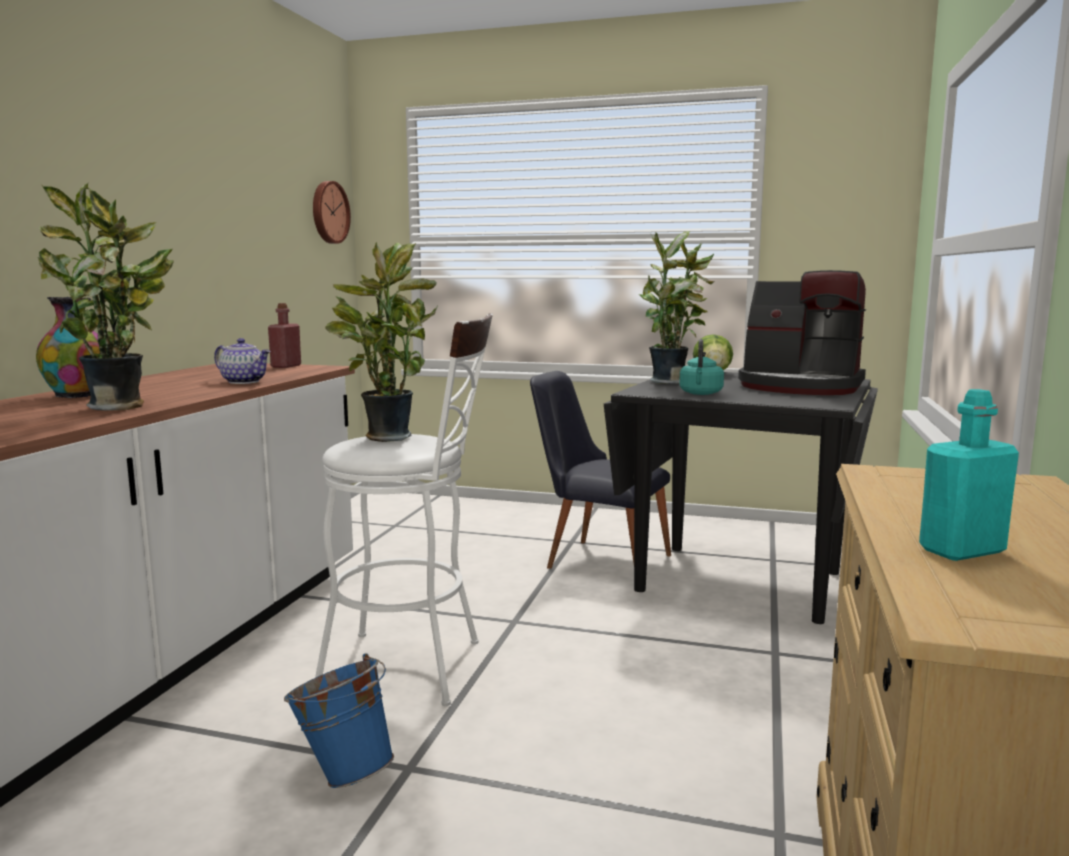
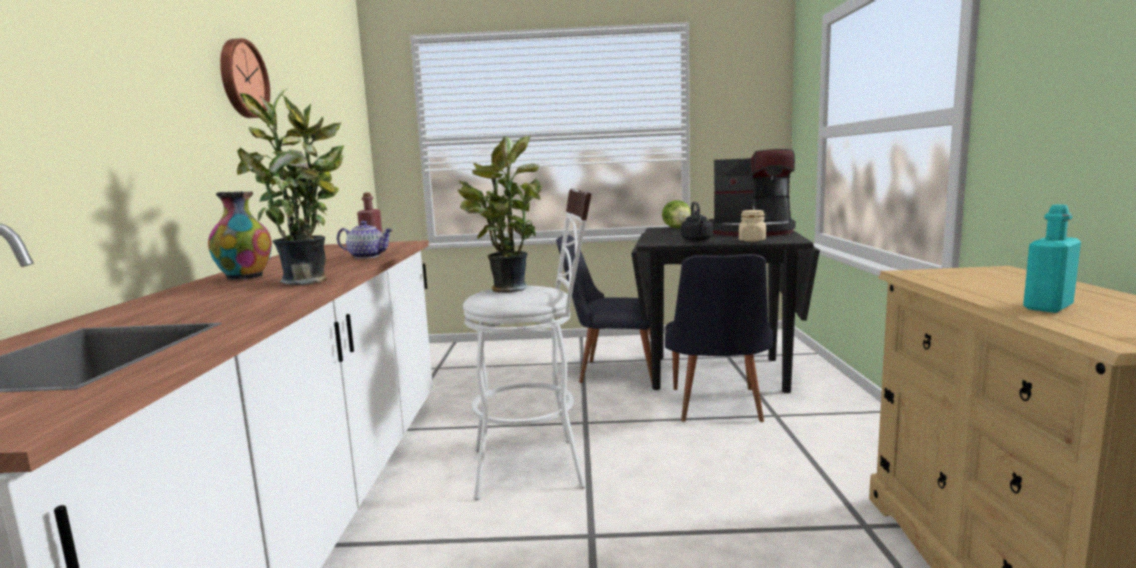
camera: 15 degrees left, 0 degrees up
(328, 212) = (355, 120): wall clock -> wall clock (241, 79)
(344, 772) = (545, 548): blue bucket -> none
(671, 382) = (662, 235): potted plant -> none
(698, 630) = (716, 408): none -> black chair
(700, 393) = (697, 240): turquoise kettle -> black kettle
(773, 400) = (752, 240): none -> beige jar

